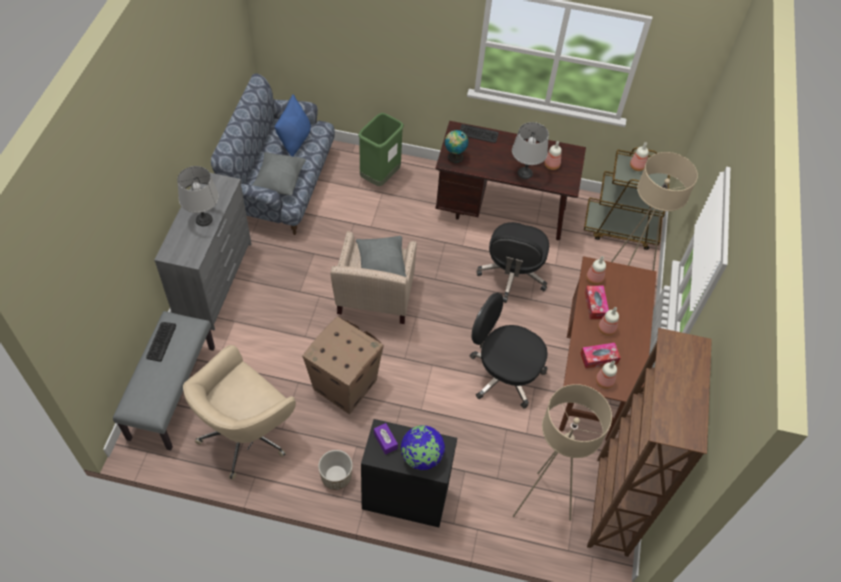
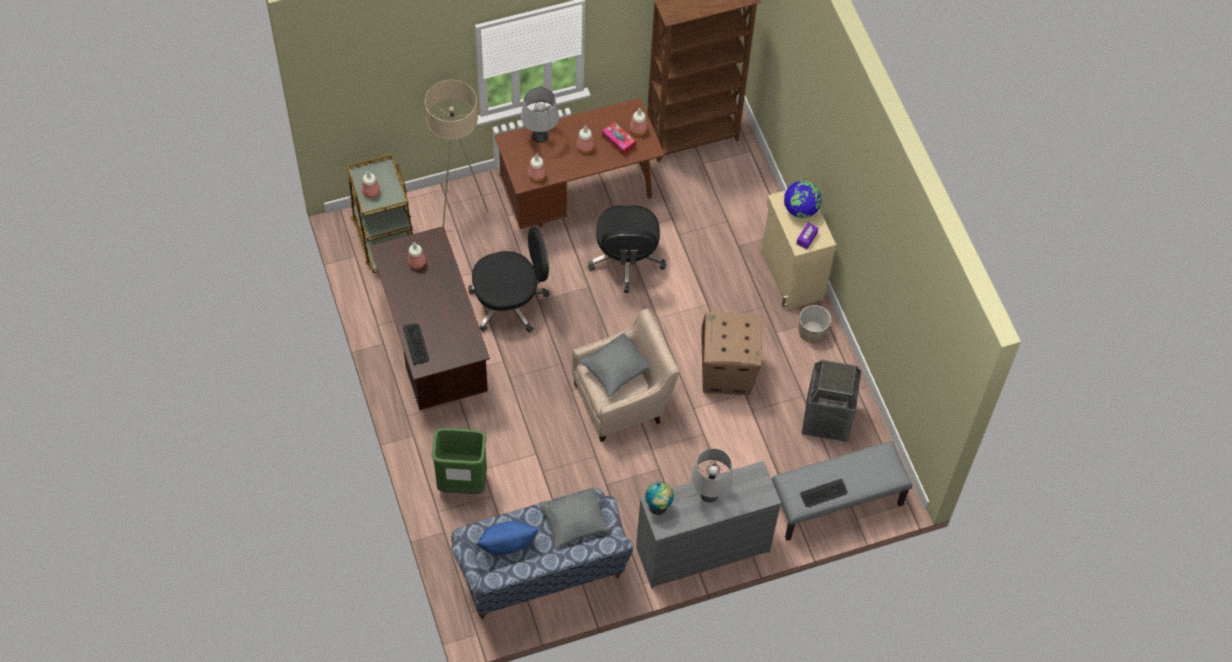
camera: 120 degrees left, 5 degrees up
(246, 434) = (827, 419): beige office chair -> trash can
(404, 497) = (791, 275): black cabinet -> beige cabinet
(454, 157) = (464, 349): globe -> globe (658, 507)
(524, 173) = (443, 280): grey table lamp -> grey table lamp (540, 136)
(541, 503) = (726, 183): beige floor lamp -> none
(595, 305) = (565, 164): tissue box -> none

